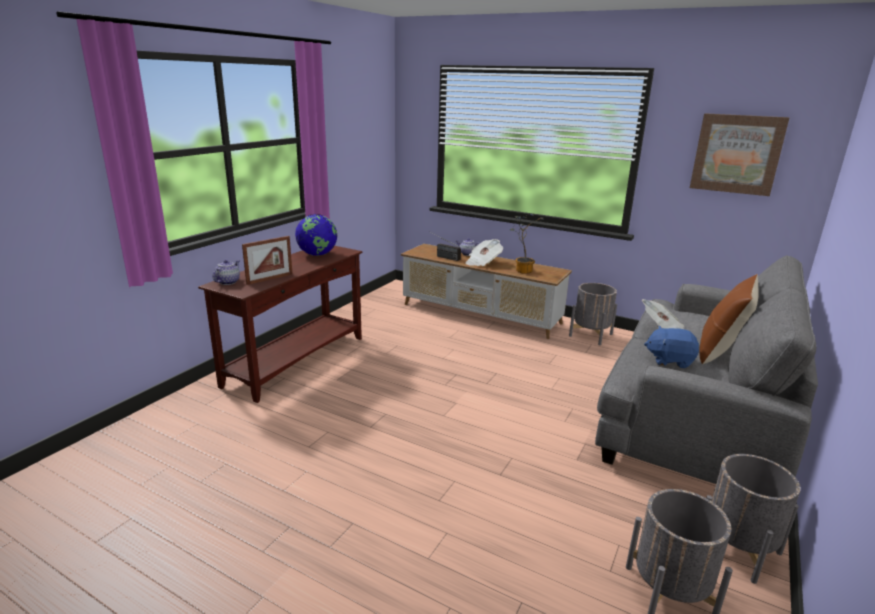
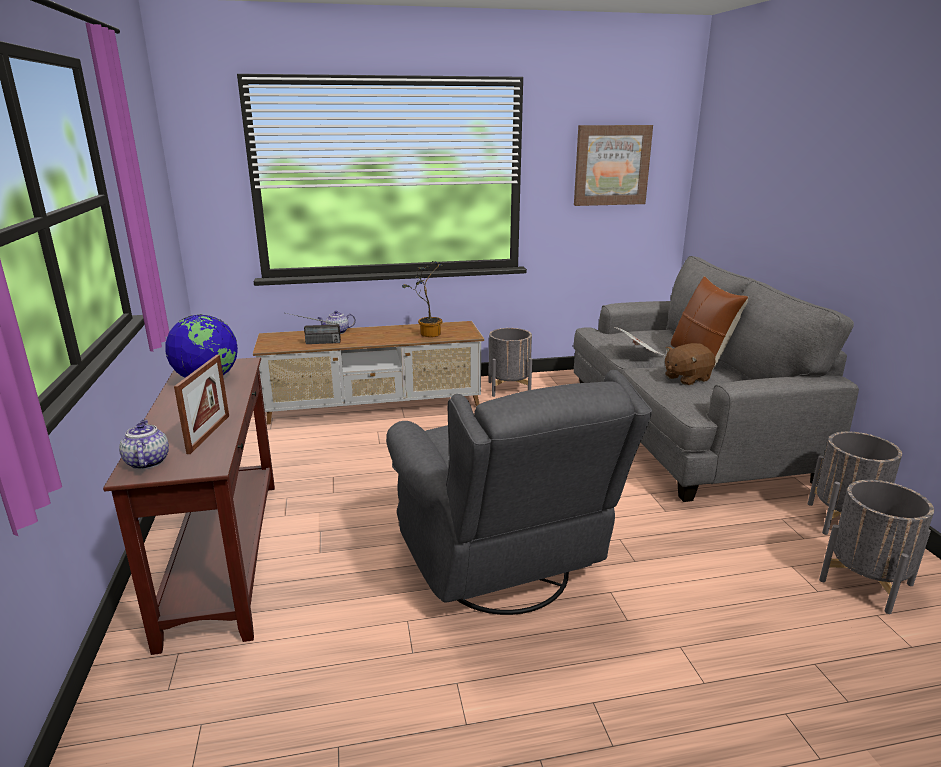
camera: 40 degrees left, 0 degrees up
(412, 434) = (501, 567): none -> grey armchair
(482, 262) = (371, 337): newspaper -> none
(669, 360) = (686, 378): blue plush toy -> brown plush toy

